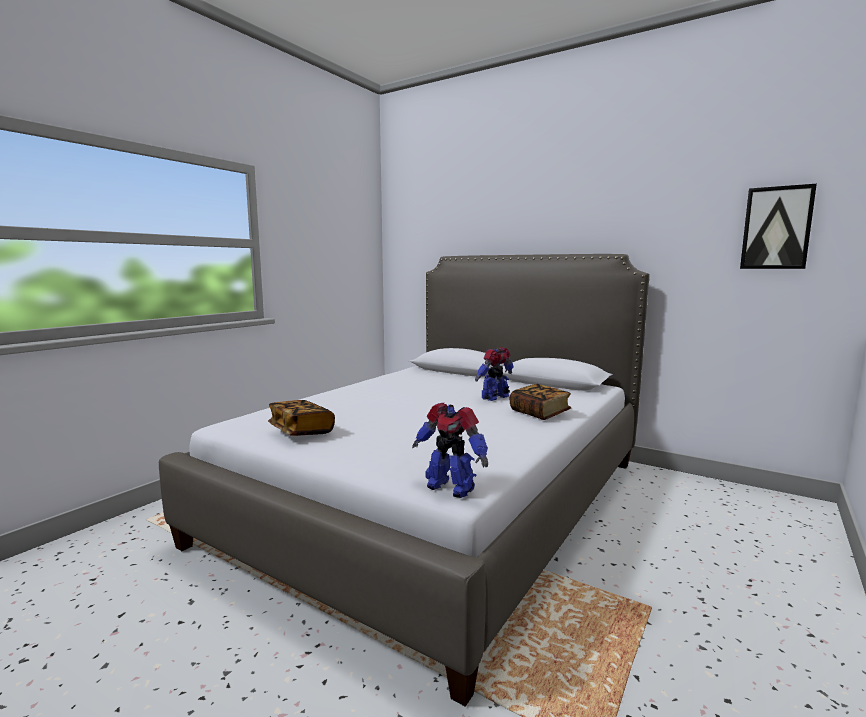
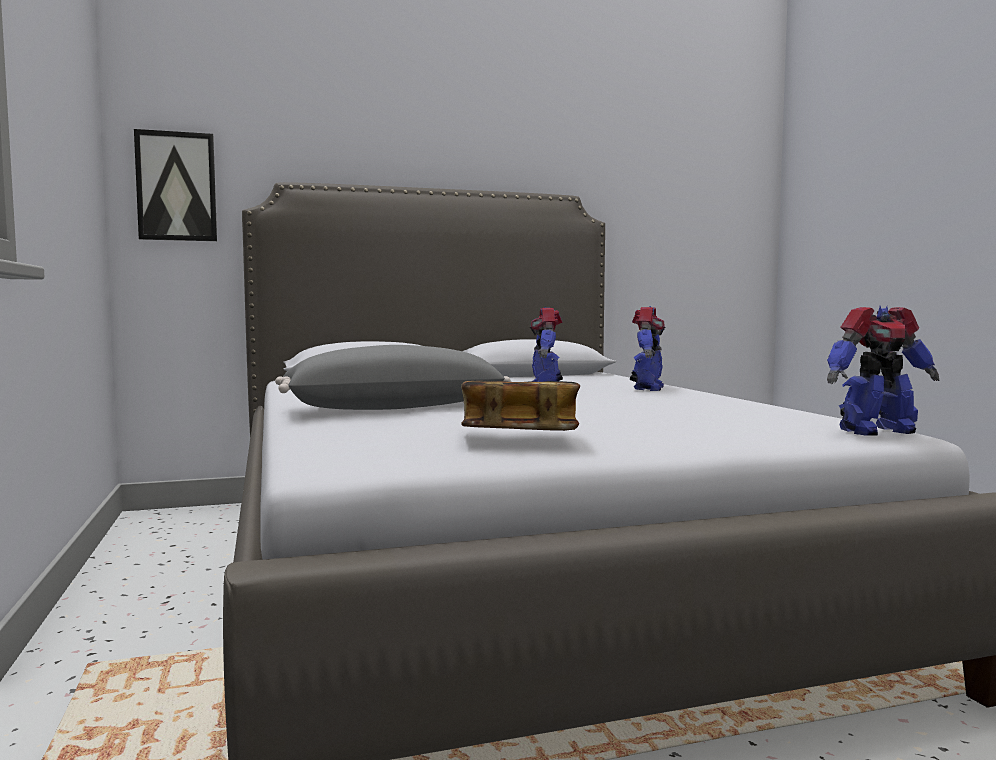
camera: 50 degrees left, 5 degrees down
(361, 398) = (392, 407): none -> grey pillow
(539, 413) = (647, 388): book -> toy robot
(776, 228) = (708, 179): picture -> picture (176, 187)

